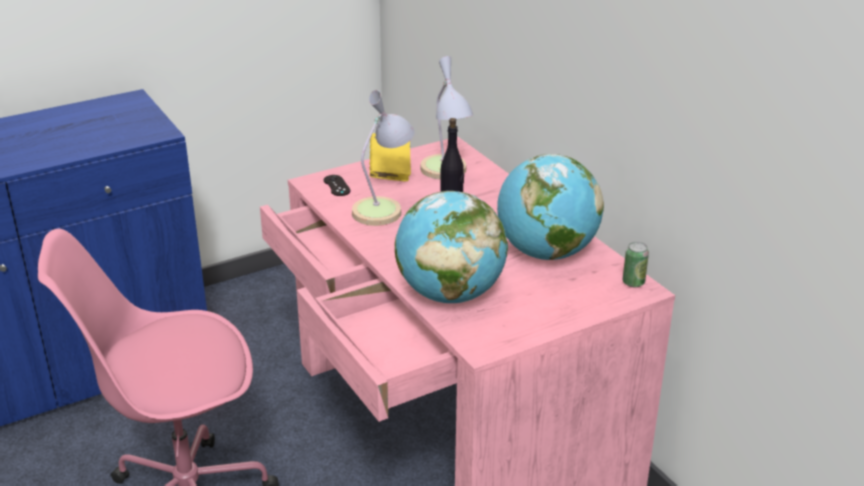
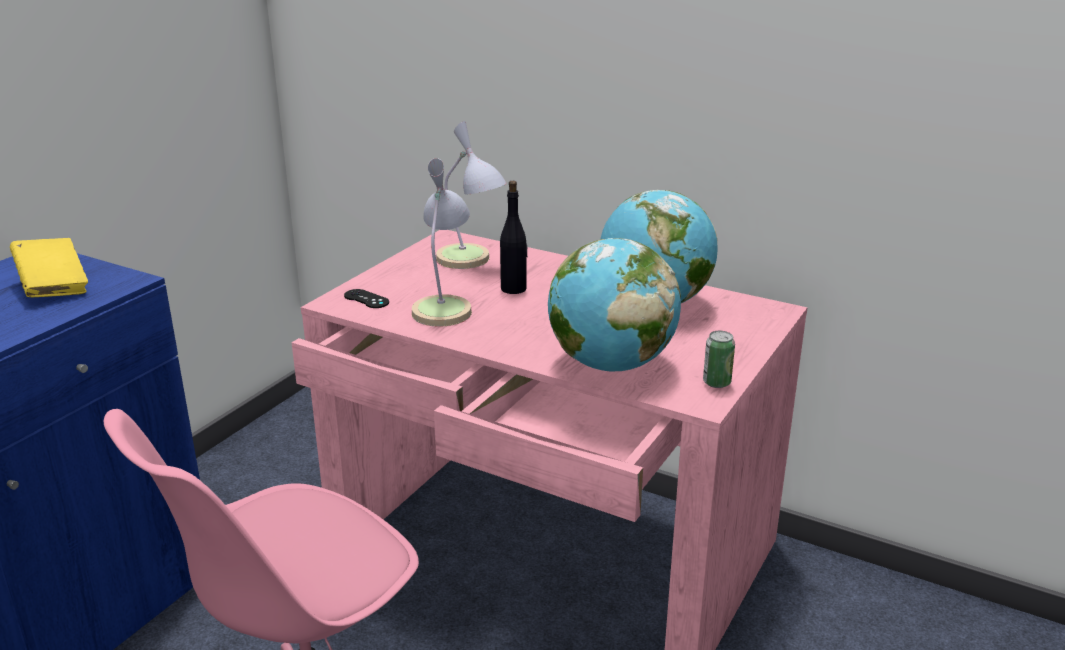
camera: 30 degrees left, 5 degrees down
(390, 170) = (409, 272): yellow book -> yellow book (54, 287)
(633, 282) = (761, 307): can -> can (716, 382)

